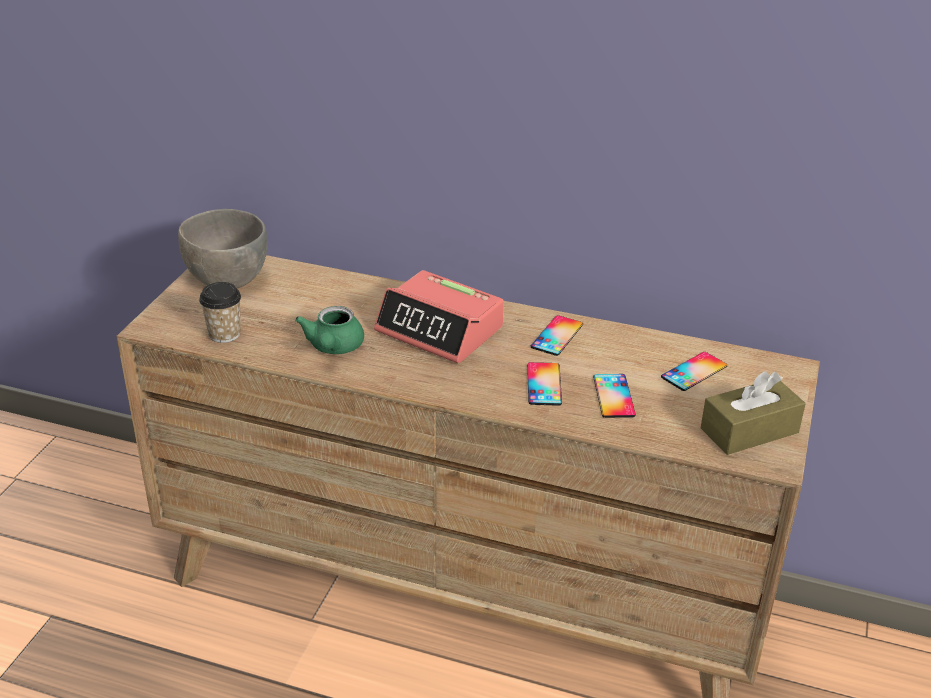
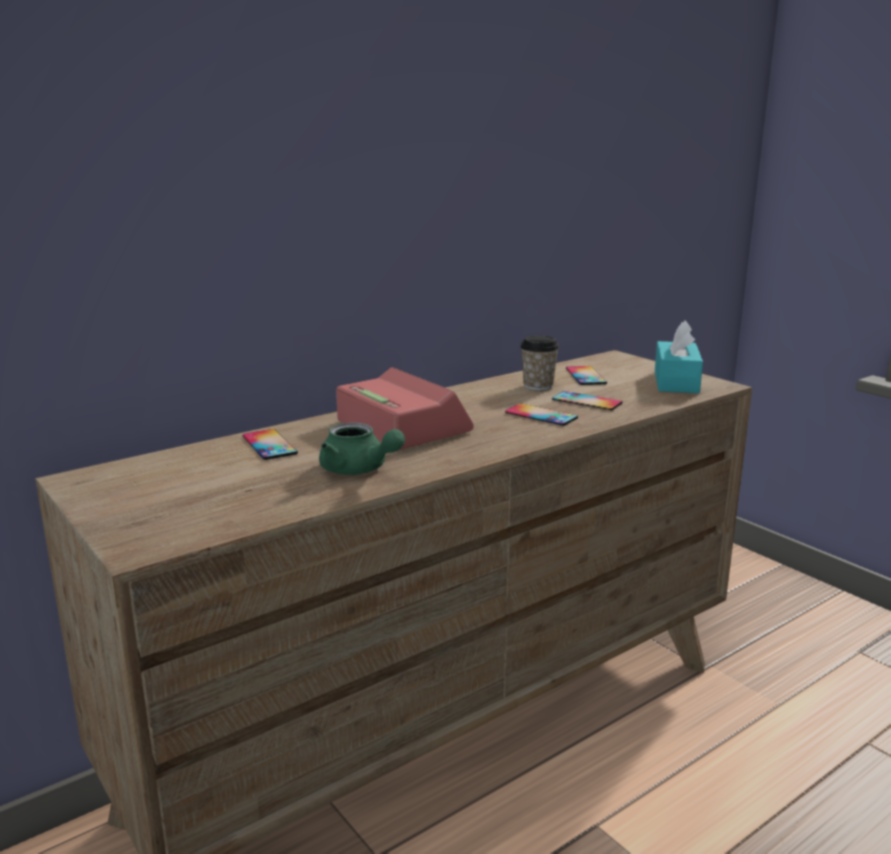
camera: 55 degrees left, 15 degrees down
(224, 334) = (237, 512): cup -> cup (538, 386)
(227, 280) = (128, 486): grey bowl -> none
(440, 330) = (402, 426): alarm clock -> alarm clock turned 105 degrees counterclockwise
(557, 336) = (478, 396): phone -> phone (269, 445)
(749, 430) = (676, 381): brown tissue box -> turquoise tissue box

